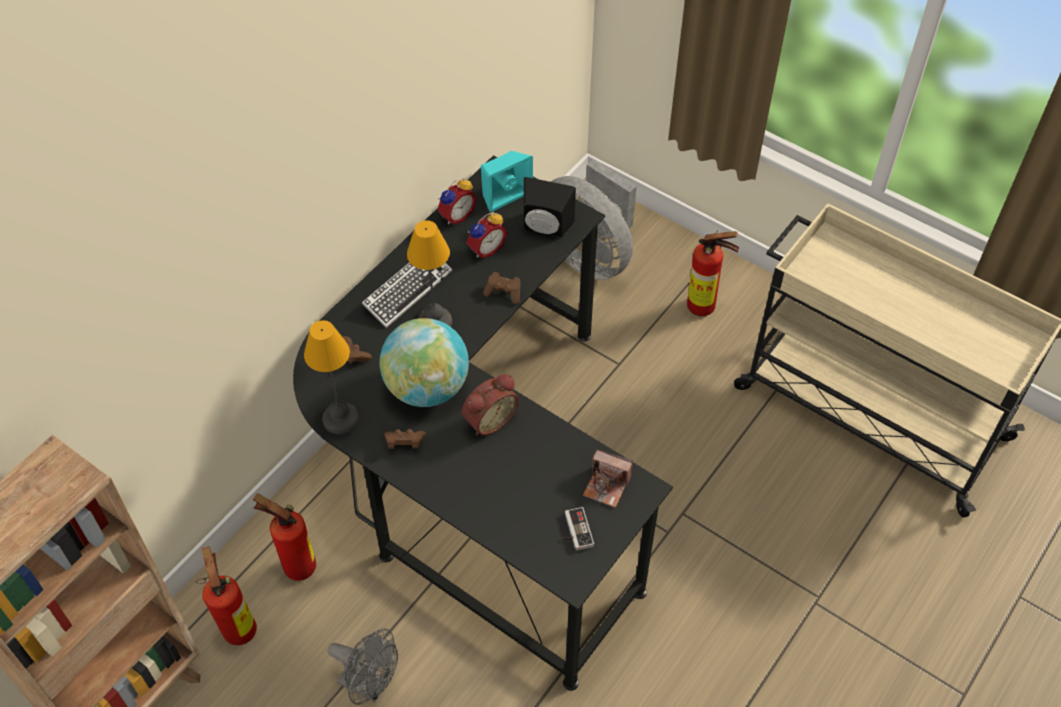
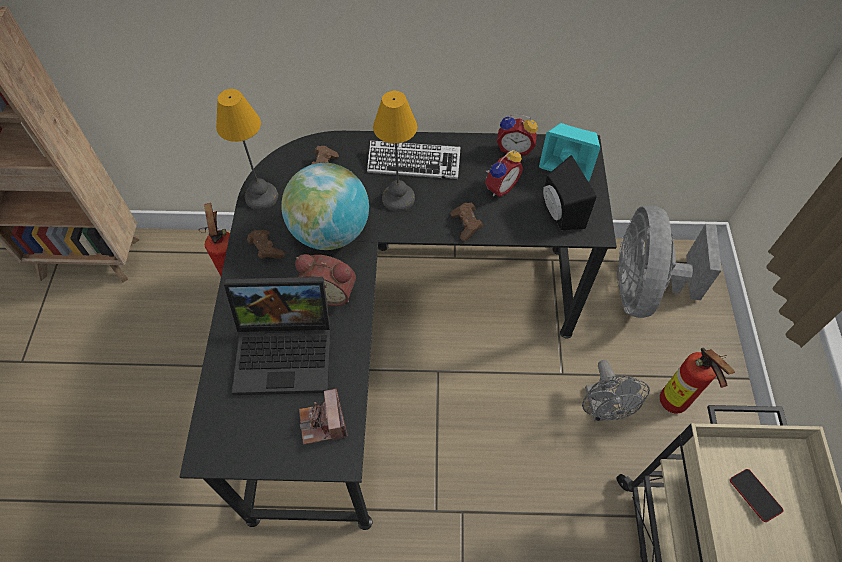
camera: 55 degrees right, 5 degrees up
(239, 626) = (175, 277): fire extinguisher -> none
(370, 685) = (174, 381): grey fan -> grey fan (602, 409)
(485, 249) = (499, 187): alarm clock -> alarm clock turned 60 degrees counterclockwise
(521, 478) = (287, 350): none -> laptop
(574, 531) = (258, 425): game controller -> none
(840, 275) = (754, 496): none -> phone

